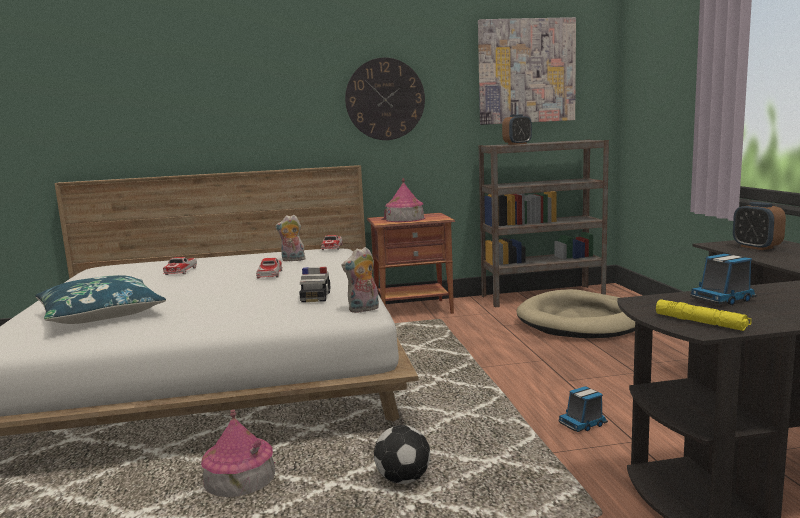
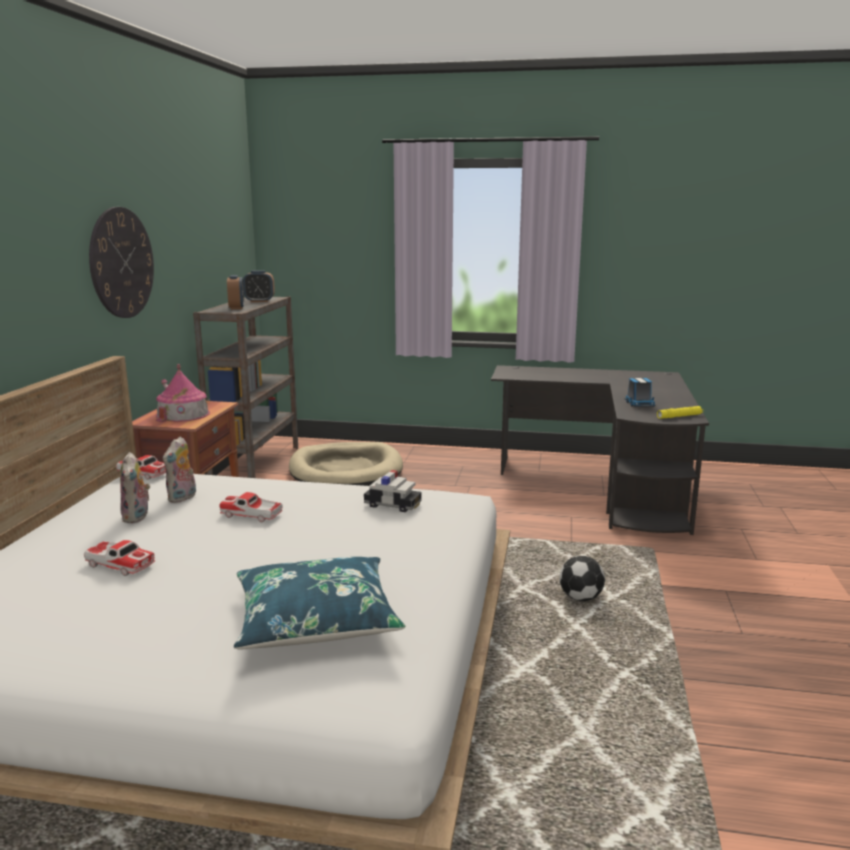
camera: 70 degrees left, 5 degrees up
(240, 479) = (541, 669): toy house -> none
(363, 310) = (454, 495): plush toy -> plush toy (137, 517)
(526, 71) = (209, 224): picture -> none
(583, 424) = (537, 522): toy truck -> none
(756, 247) = (523, 373): alarm clock -> alarm clock (259, 301)

